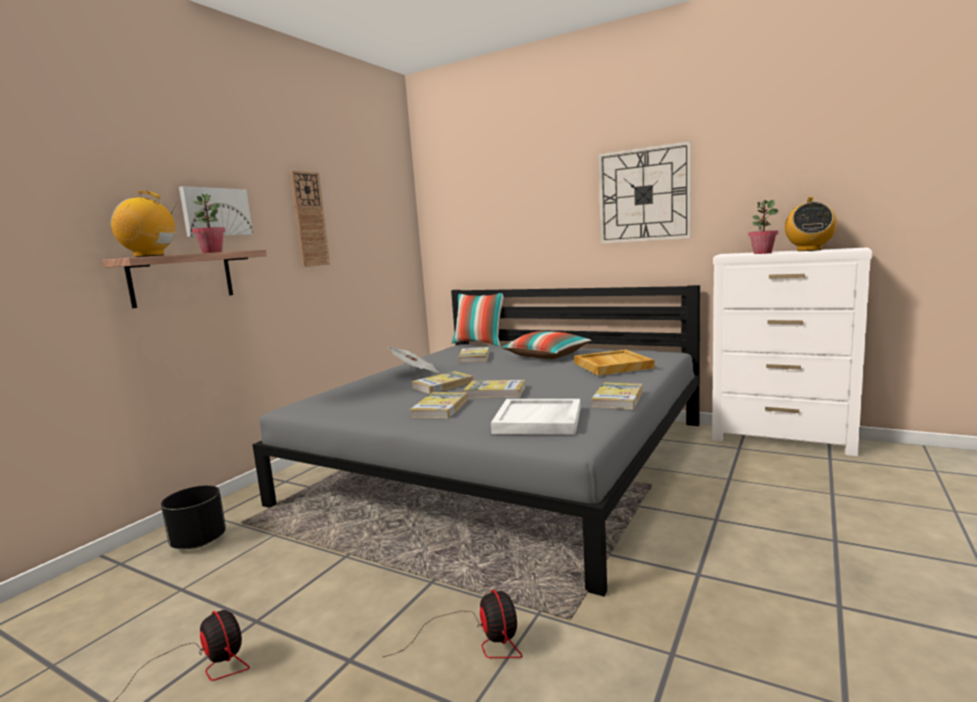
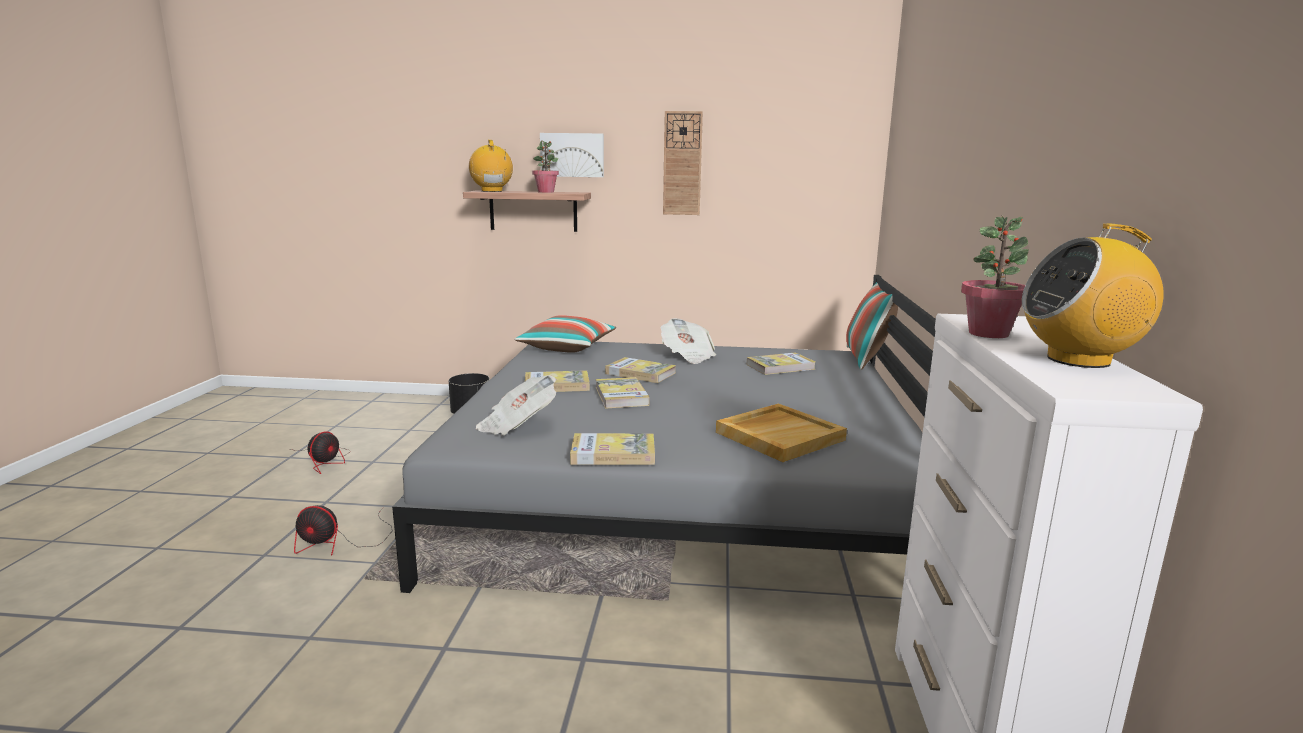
camera: 65 degrees right, 5 degrees up
(477, 640) = (341, 542): fan -> fan turned 45 degrees clockwise
(539, 421) = (517, 425): white tray -> newspaper
(547, 356) = (820, 398): pillow -> pillow (567, 347)
(644, 195) = (1002, 168): wall clock -> none

